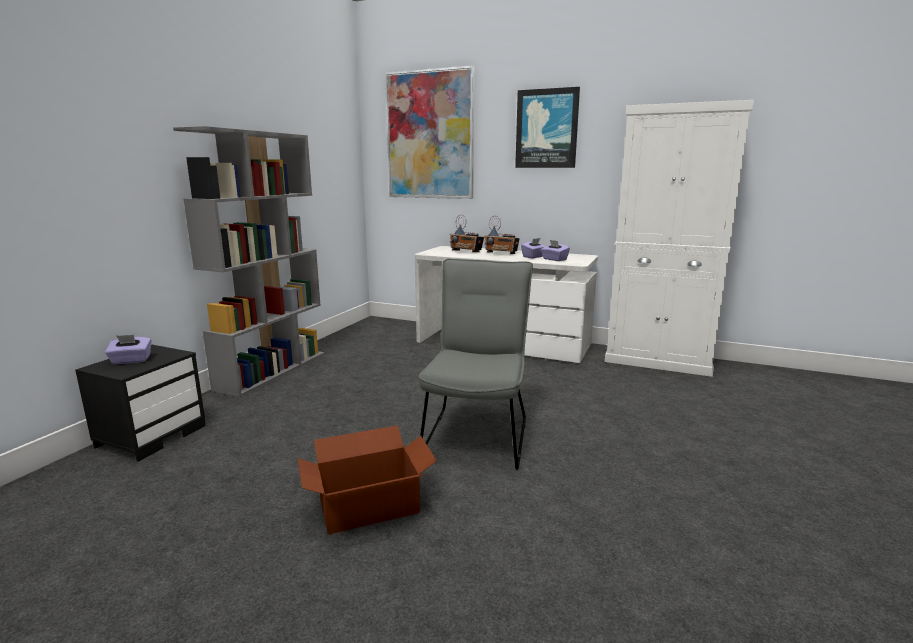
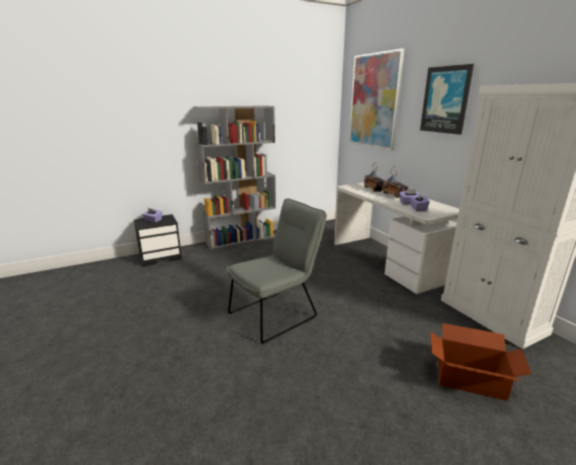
camera: 40 degrees right, 5 degrees up
(368, 506) = (179, 325): cardboard box -> cardboard box (469, 378)

